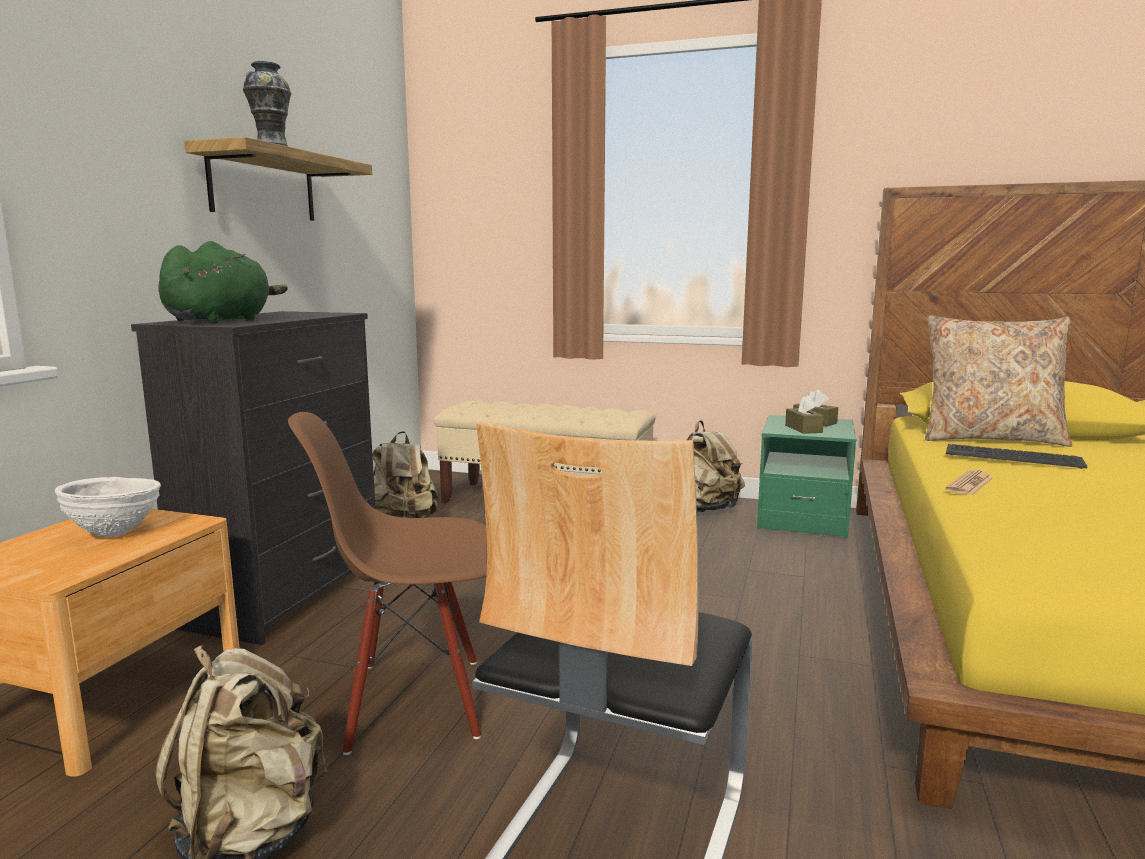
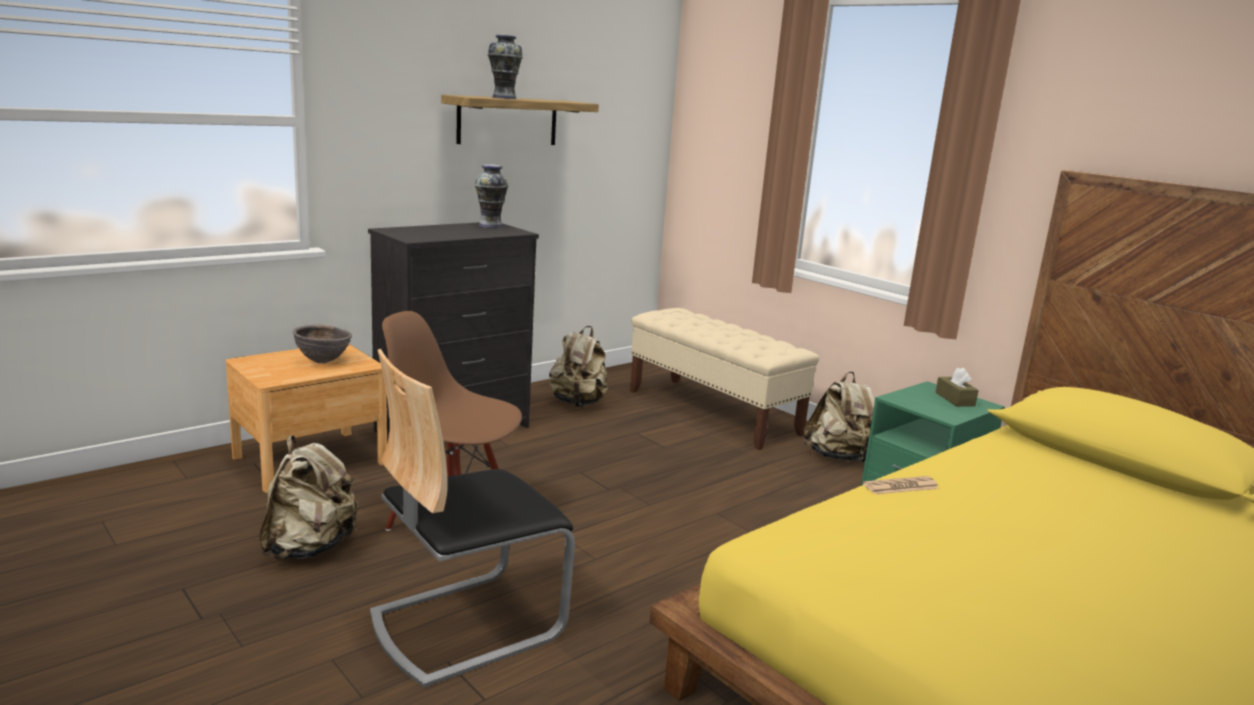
camera: 30 degrees right, 5 degrees up
(115, 534) = (323, 362): white bowl -> brown bowl
(222, 321) = (421, 232): green plush toy -> none
(291, 313) = (491, 226): none -> vase
(803, 429) = (925, 403): brown tissue box -> none
(990, 438) = (1056, 459): beige pillow -> none
(1013, 457) = (1014, 479): keyboard -> none

